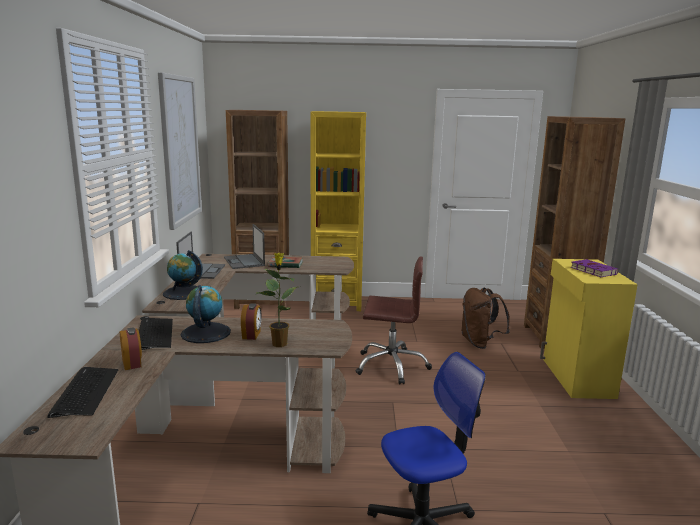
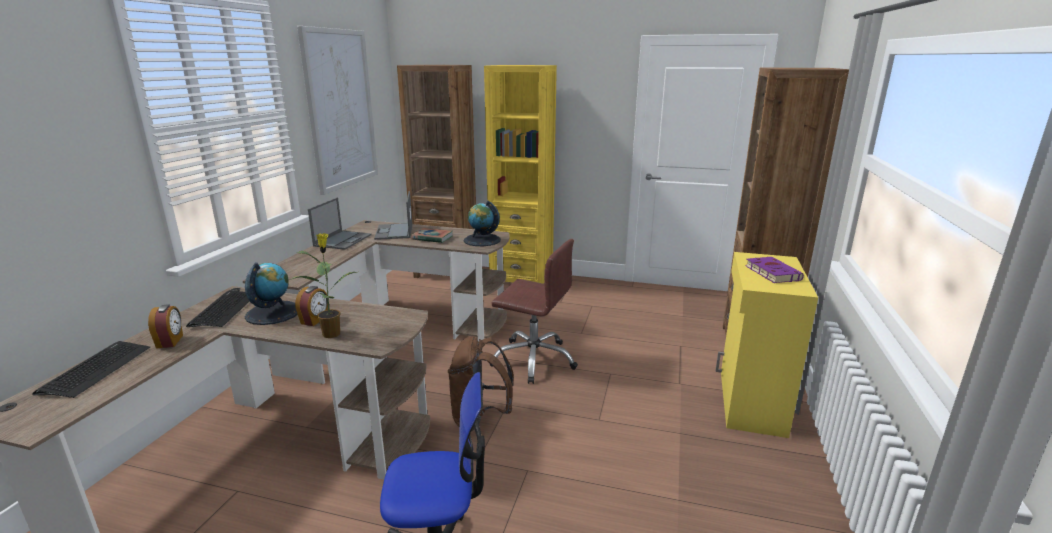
camera: 15 degrees right, 5 degrees up
(183, 293) = (300, 264): globe -> globe (482, 240)
(480, 343) = (654, 343): brown backpack -> brown backpack (479, 418)

